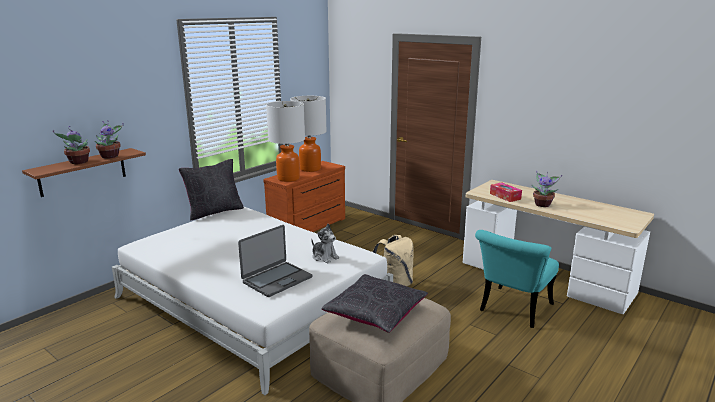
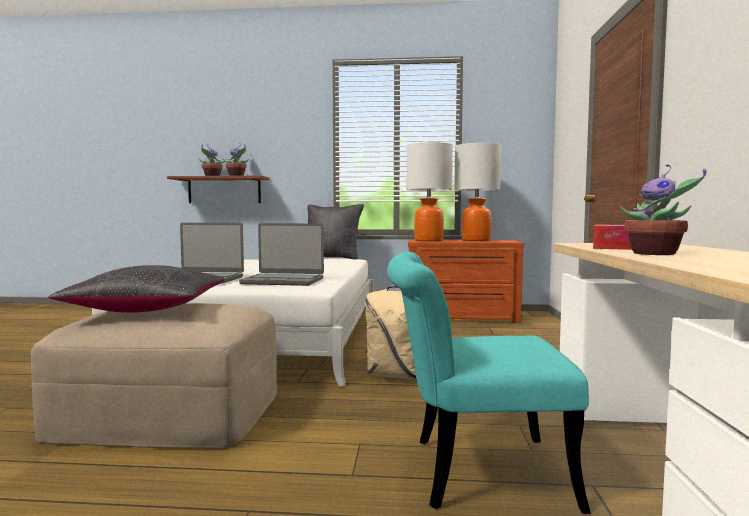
camera: 55 degrees right, 15 degrees down
(324, 257) = (283, 281): plush toy -> laptop

